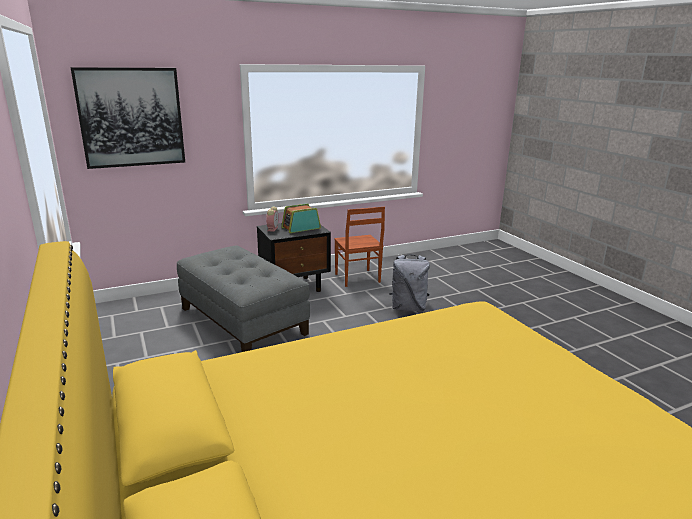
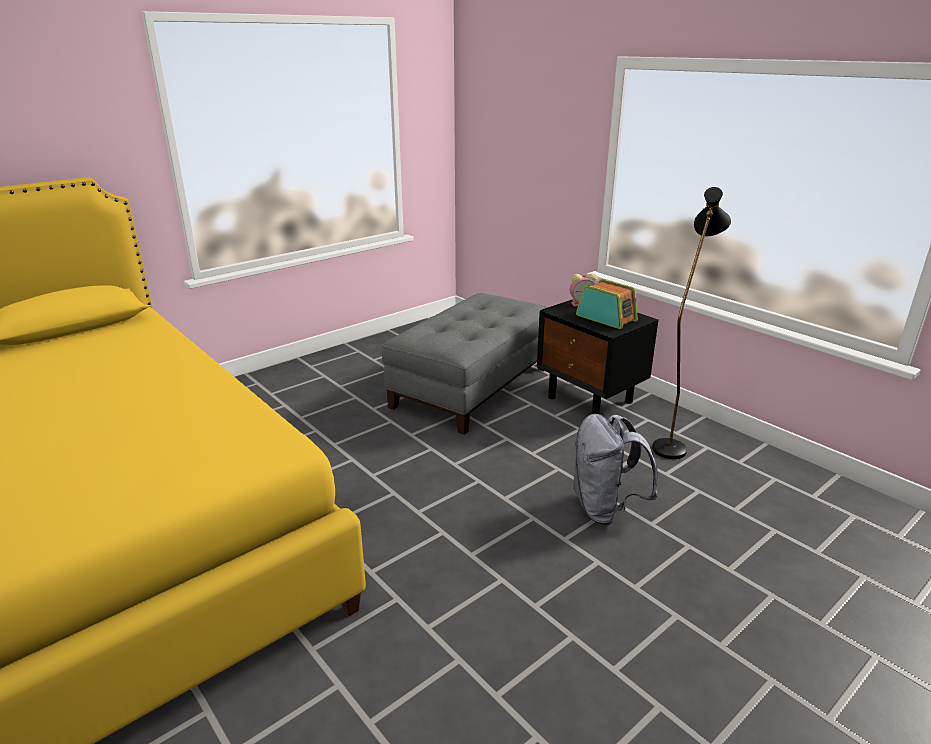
camera: 75 degrees right, 5 degrees up
(131, 117) = (506, 119): picture -> none
(357, 278) = (671, 443): brown chair -> black floor lamp

